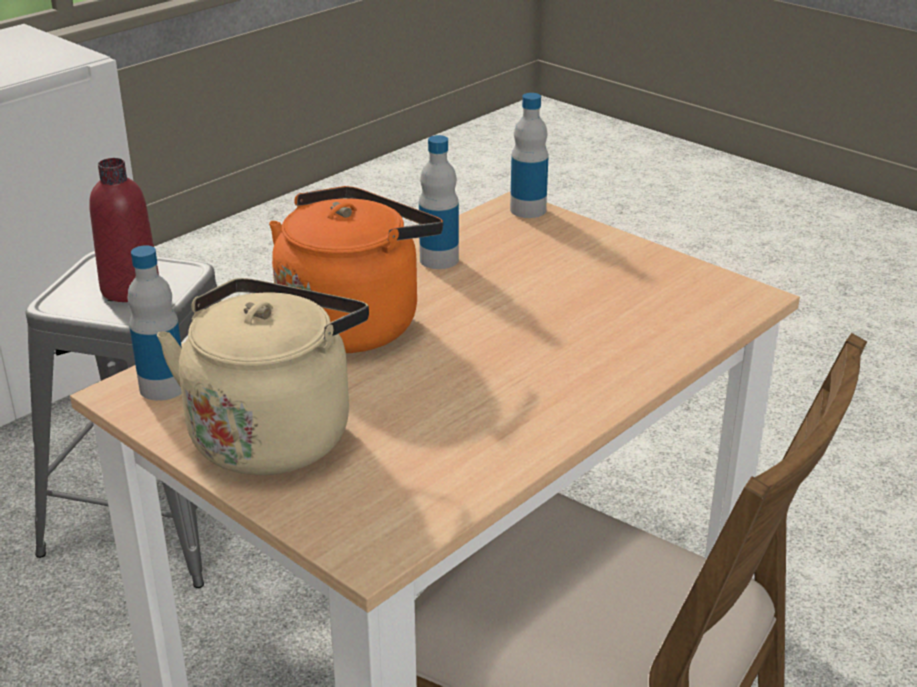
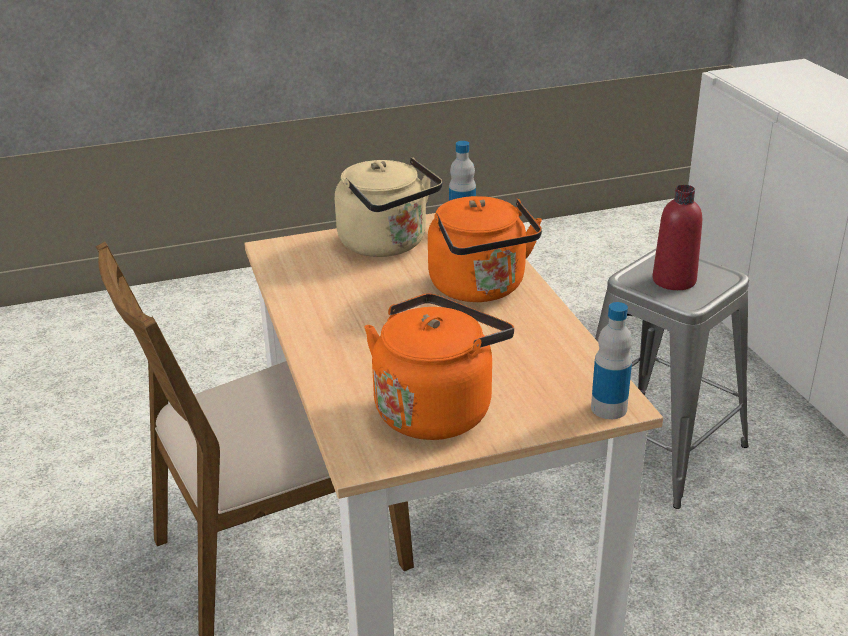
camera: 120 degrees right, 0 degrees up
(439, 260) = (545, 340): bottle -> none
(627, 283) = (437, 409): none -> orange kettle

